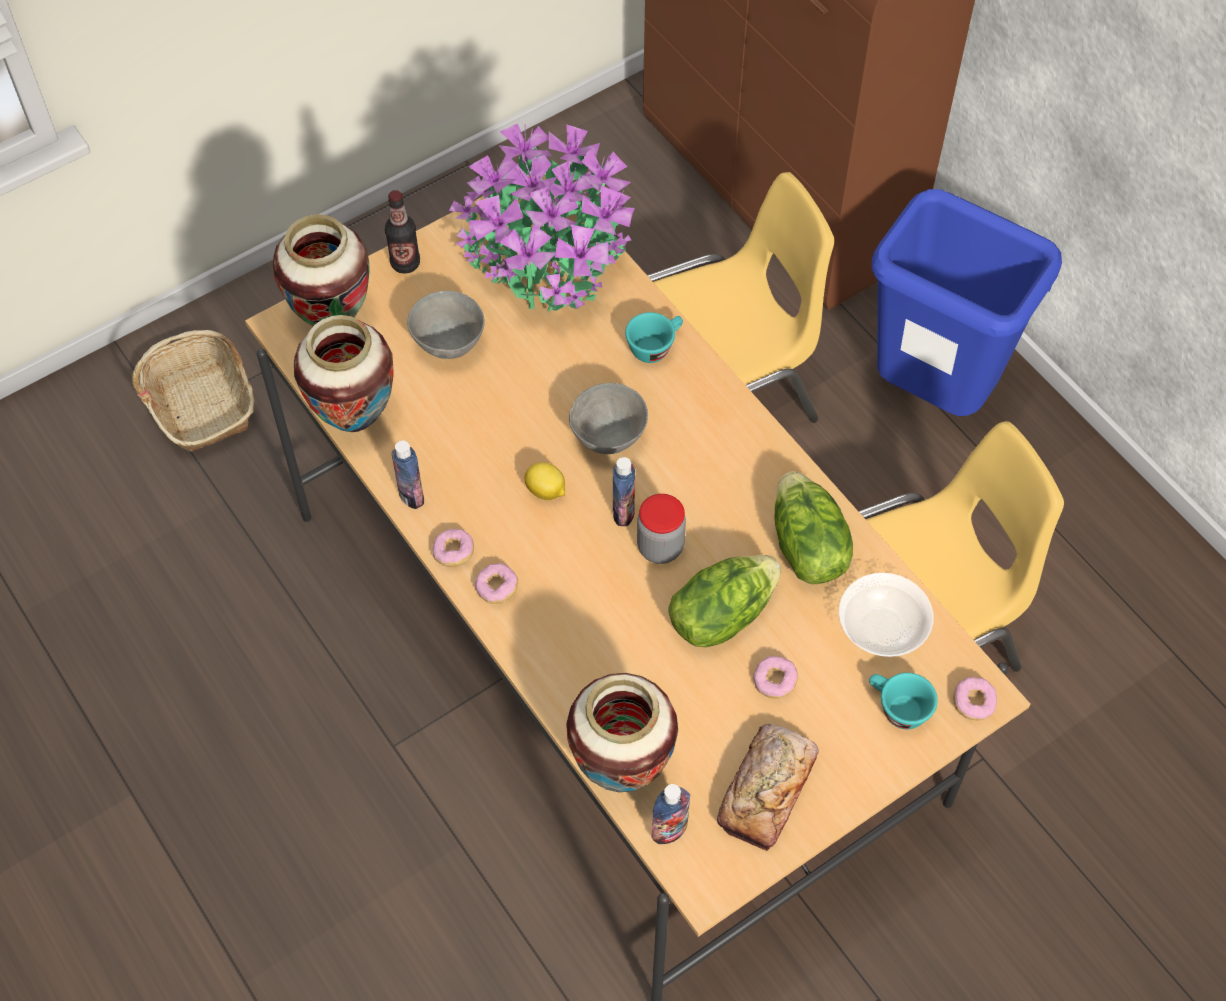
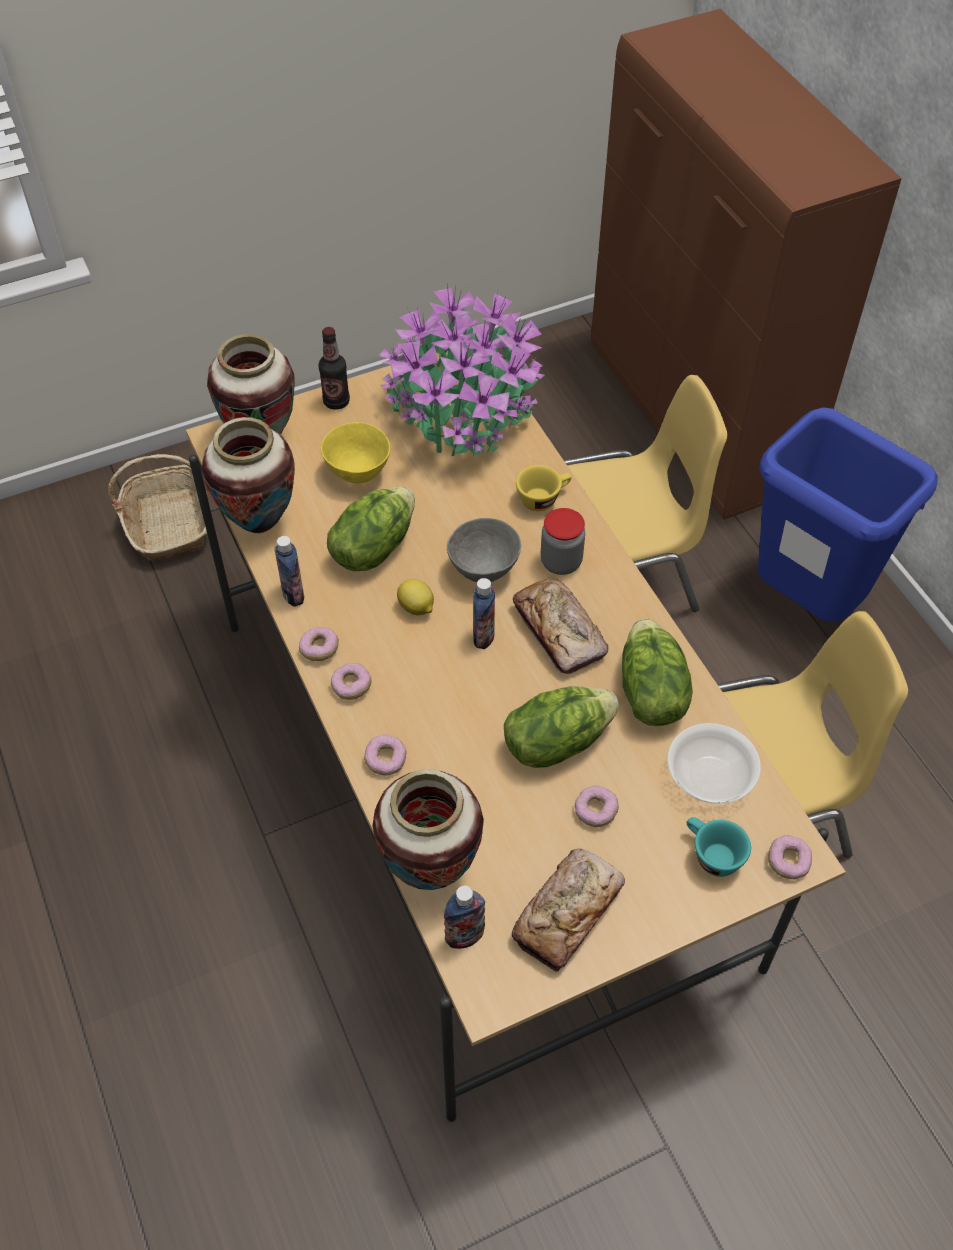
camera: 10 degrees right, 5 degrees down
(450, 345) = (359, 473): grey bowl -> yellow bowl
(484, 429) = (373, 547): none -> lettuce
(550, 662) = (385, 760): none -> donut
(655, 346) = (543, 498): turquoise cup -> yellow cup
(660, 547) = (511, 672): jar -> jar (561, 562)
(701, 496) = (559, 632): none -> bread

